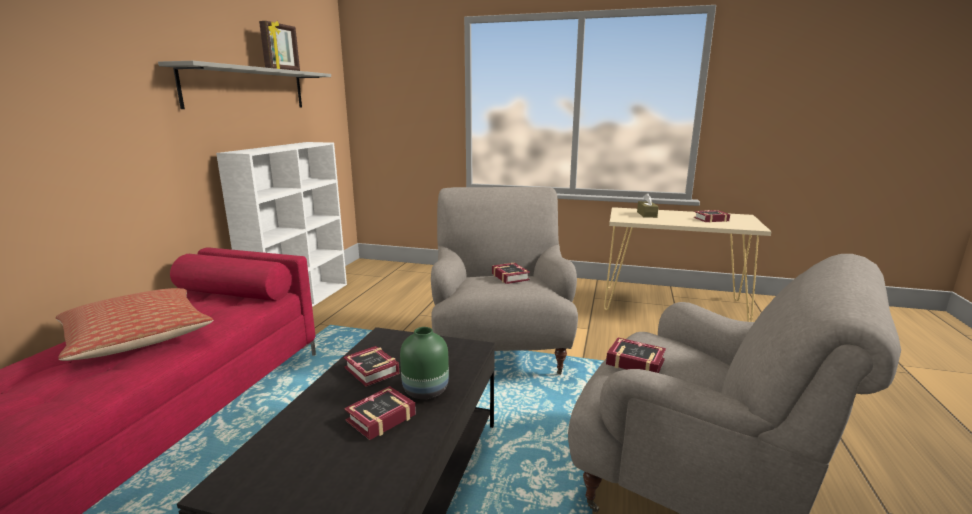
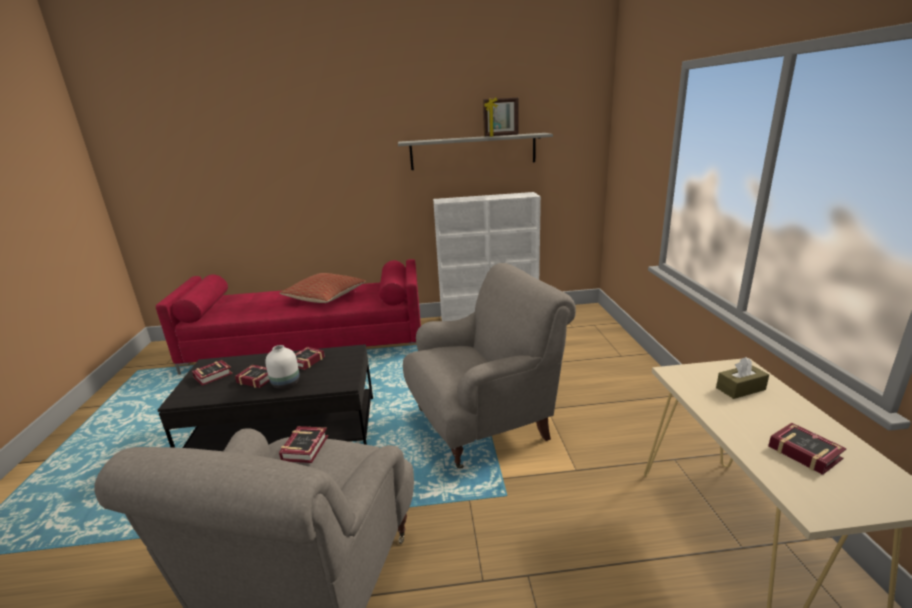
camera: 70 degrees right, 5 degrees up
(426, 391) = (285, 384): green vase -> white vase
(510, 276) = (464, 360): book -> book (215, 375)

